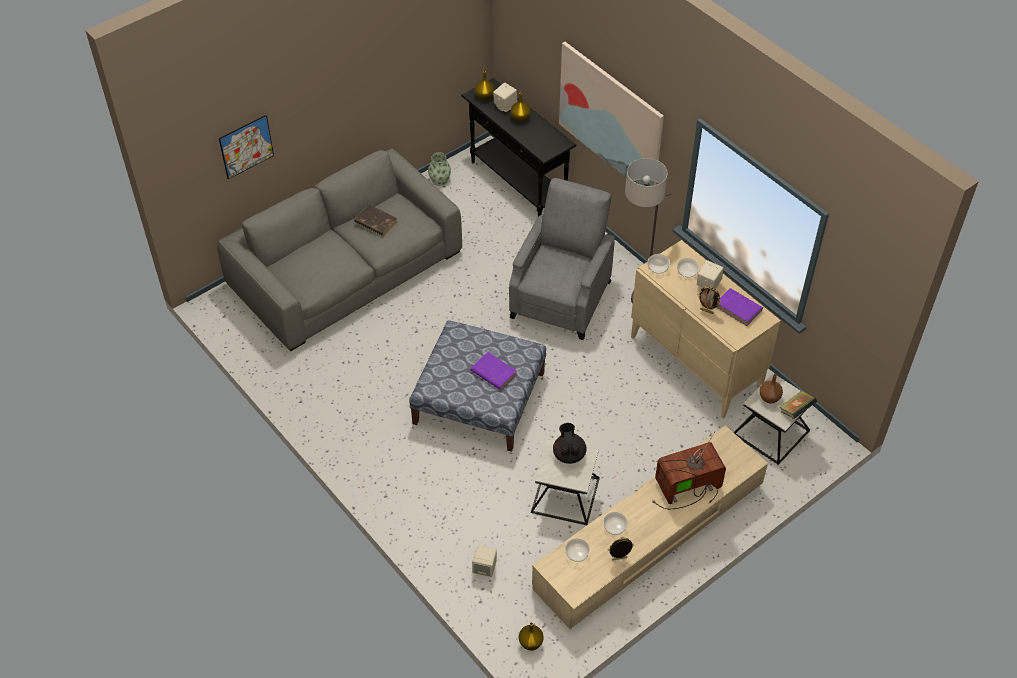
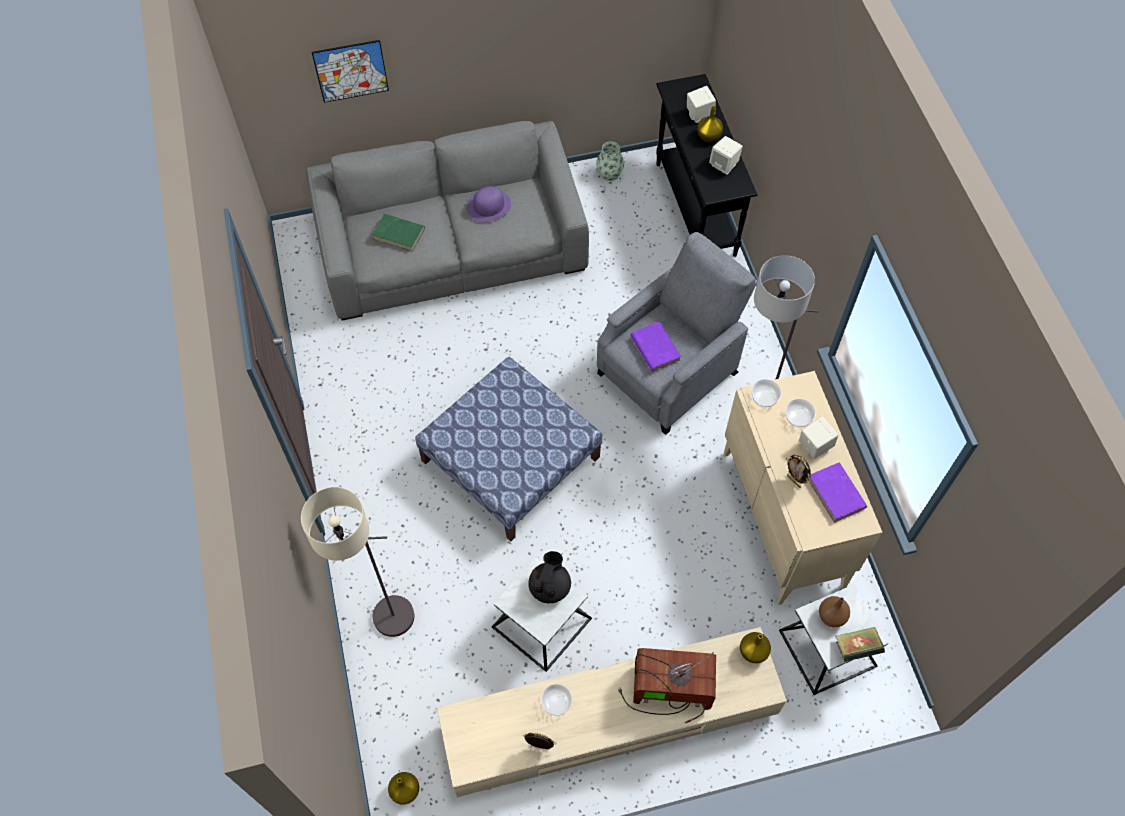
camera: 25 degrees right, 10 degrees up
(318, 264) = (399, 234): none -> green book
(375, 222) = (488, 206): brown book -> purple hat
(444, 539) = (381, 617): none -> beige floor lamp
(485, 96) = (682, 95): yellow vase -> yellow vase (753, 652)
(485, 568) = (405, 674): beige speaker -> beige speaker (724, 165)
(493, 372) = (521, 444): purple book -> purple book (654, 348)
(577, 553) = (495, 717): bowl -> none
(610, 119) = (793, 182): picture -> none

